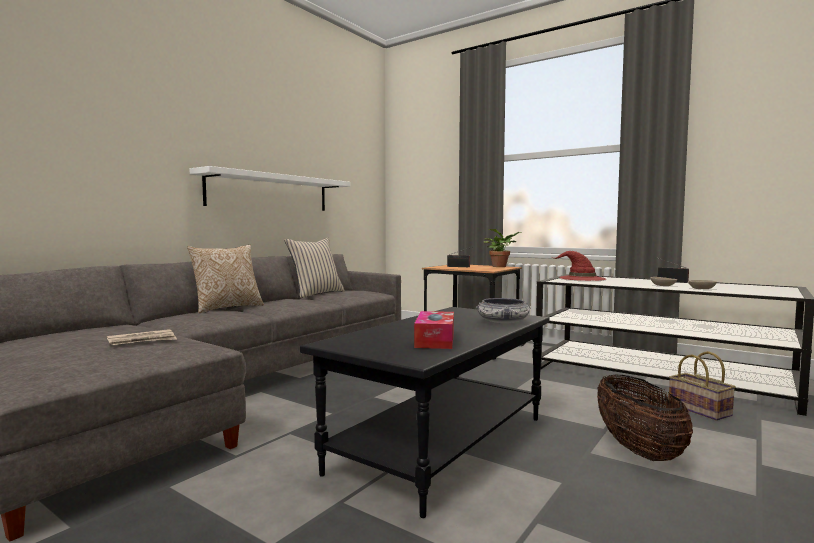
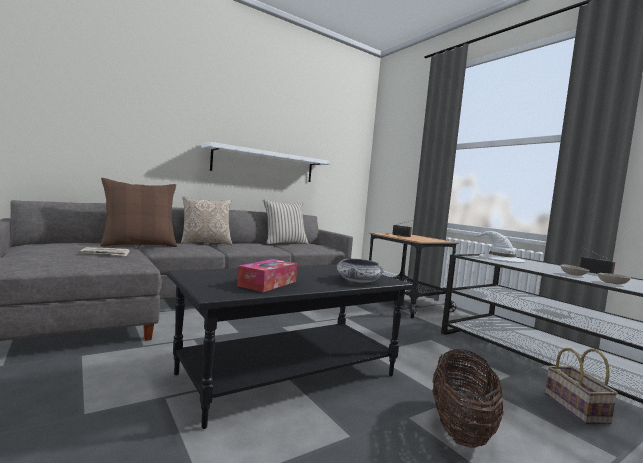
camera: 20 degrees right, 0 degrees up
(150, 323) = (139, 245): none -> brown pillow
(501, 266) = (439, 239): potted plant -> none
(581, 278) = (500, 258): red hat -> white hat

